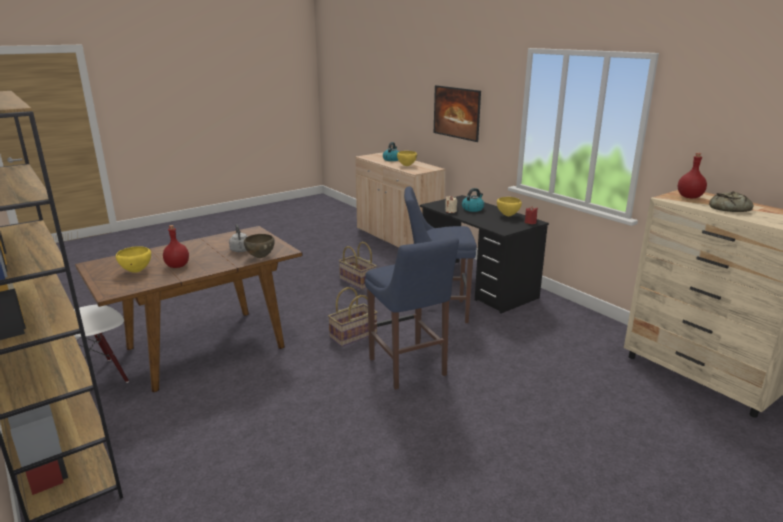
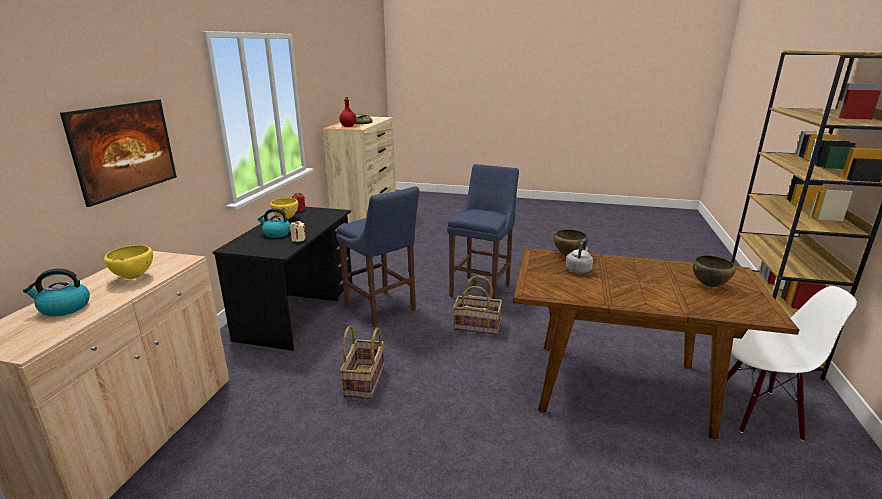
camera: 130 degrees left, 0 degrees up
(136, 271) = (709, 285): yellow bowl -> brown bowl
(177, 266) = (660, 276): red bottle -> none

